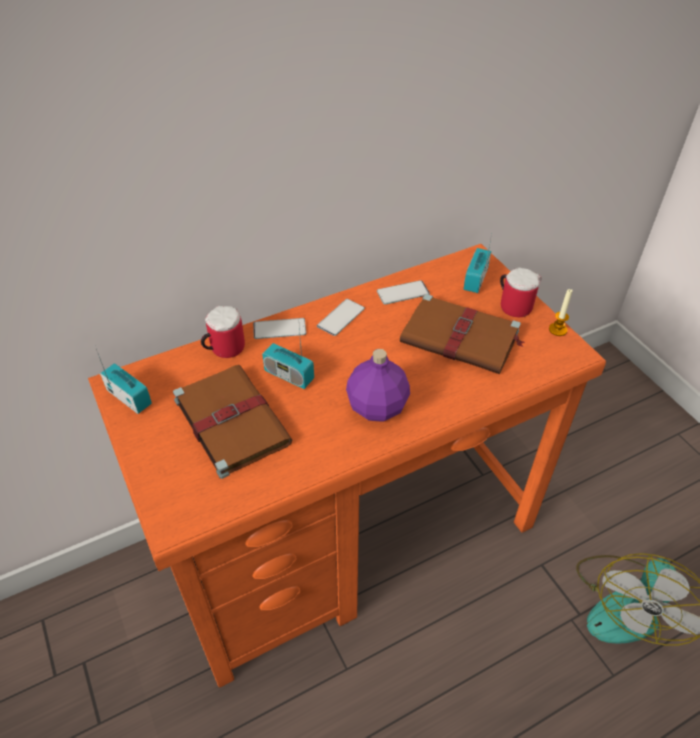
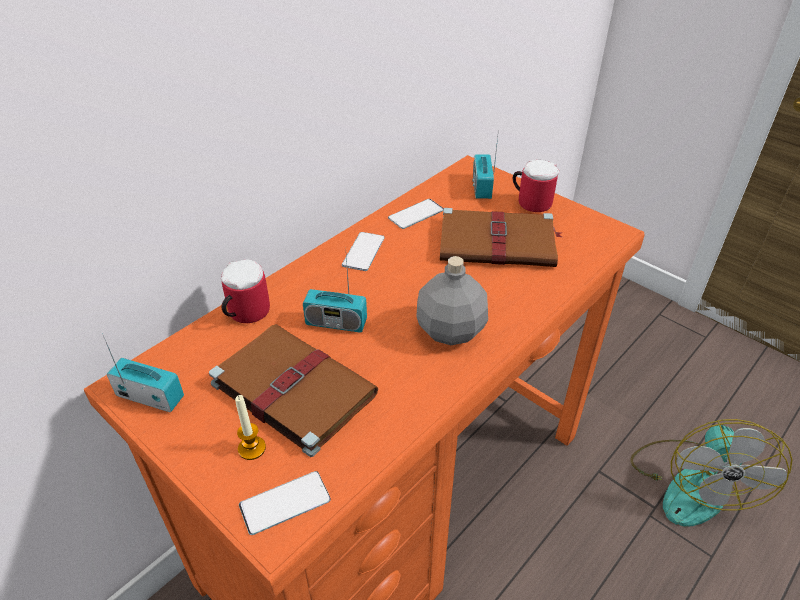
camera: 20 degrees left, 5 degrees down
(279, 329) = (301, 278): phone -> phone (285, 503)
(376, 407) = (450, 331): purple bottle -> grey bottle
(557, 330) = (585, 214): candle -> candle (252, 448)

